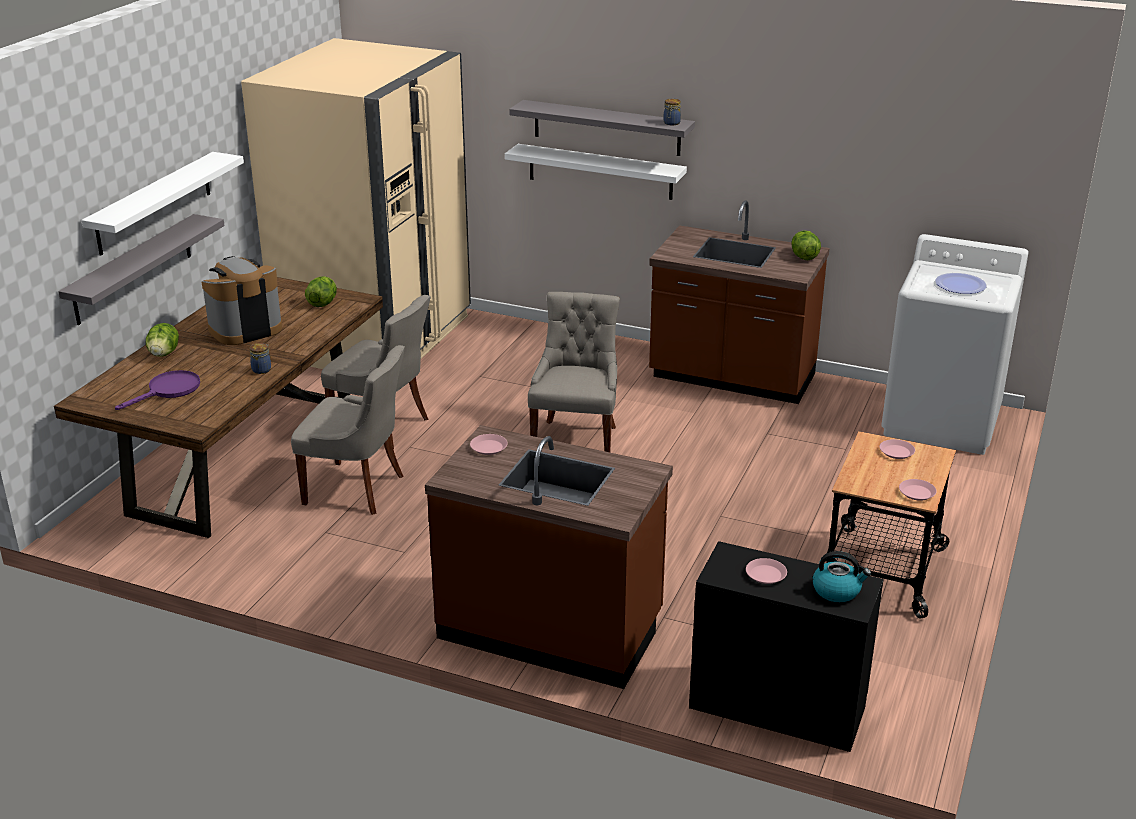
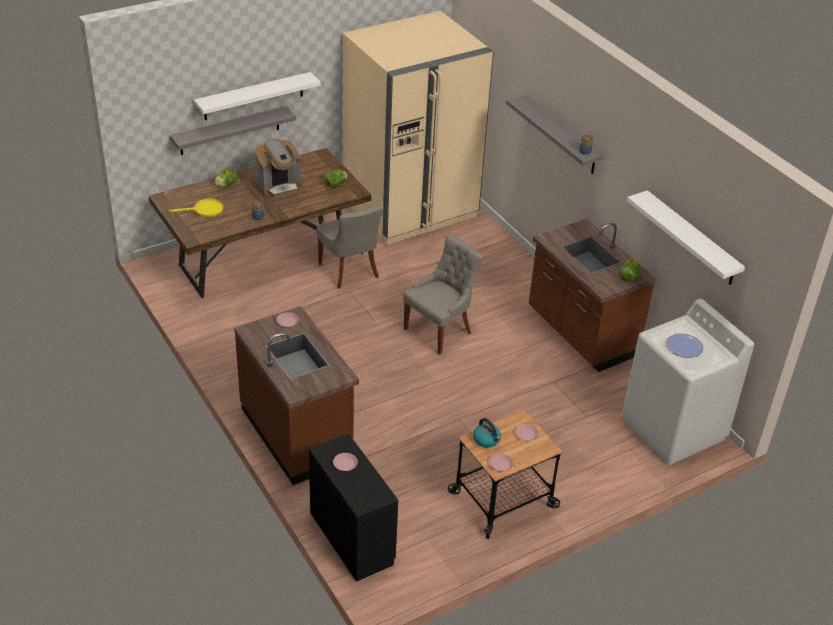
camera: 35 degrees right, 10 degrees up
(168, 391) = (204, 210): purple frying pan -> yellow frying pan
(245, 329) = (279, 186): coffee machine -> coffee machine turned 150 degrees clockwise
(357, 489) = (296, 304): grey chair -> none
(600, 172) = (554, 161): white shelf -> white shelf (691, 238)
(837, 590) = (366, 492): kettle -> kettle (486, 440)

